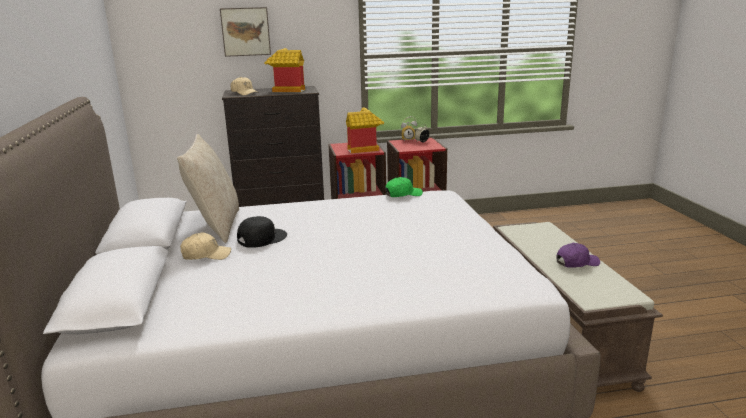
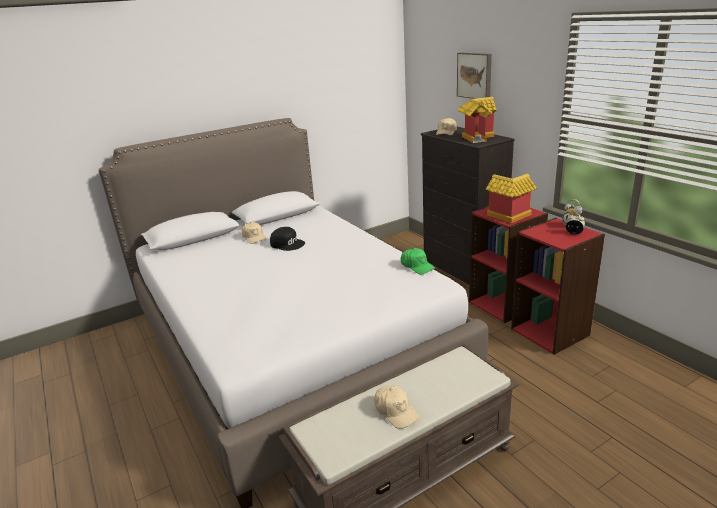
camera: 70 degrees right, 5 degrees up
(216, 226) = (300, 226): beige pillow -> none
(576, 262) = (396, 411): purple cap -> beige cap

